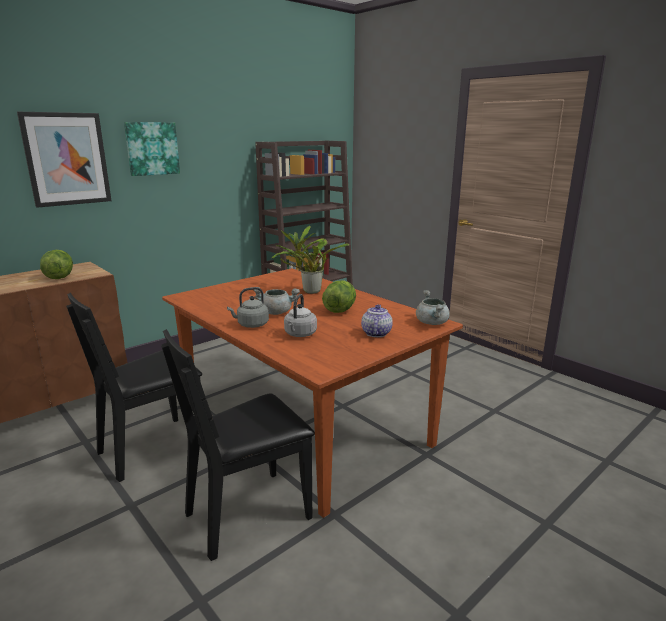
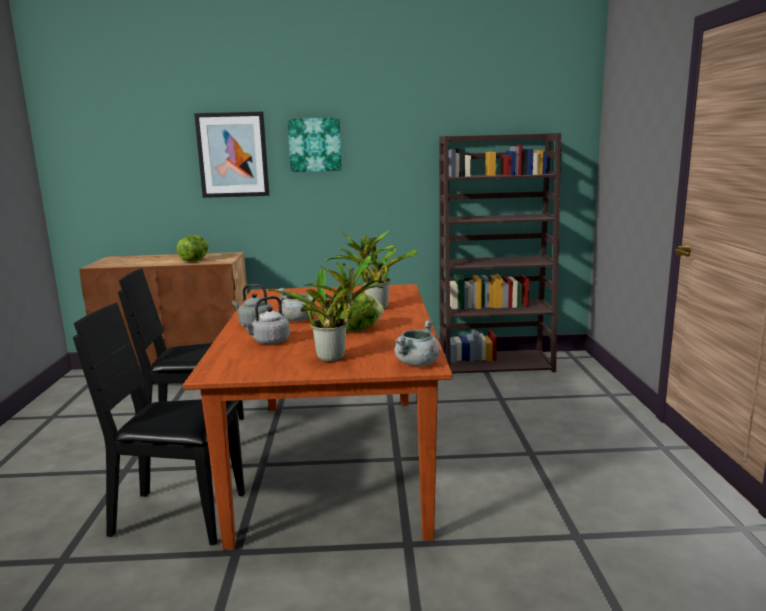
camera: 40 degrees right, 5 degrees down
(376, 333) = (335, 357): teapot -> potted plant

